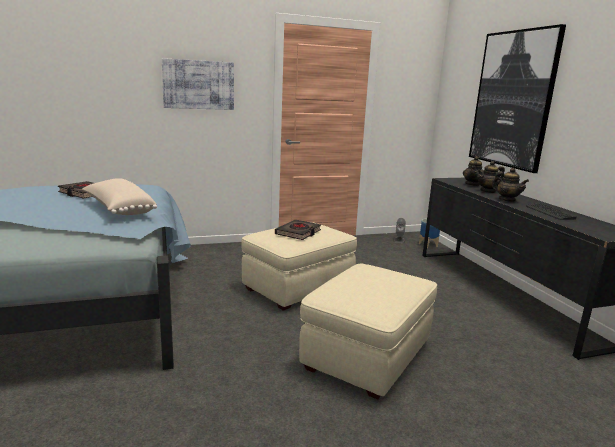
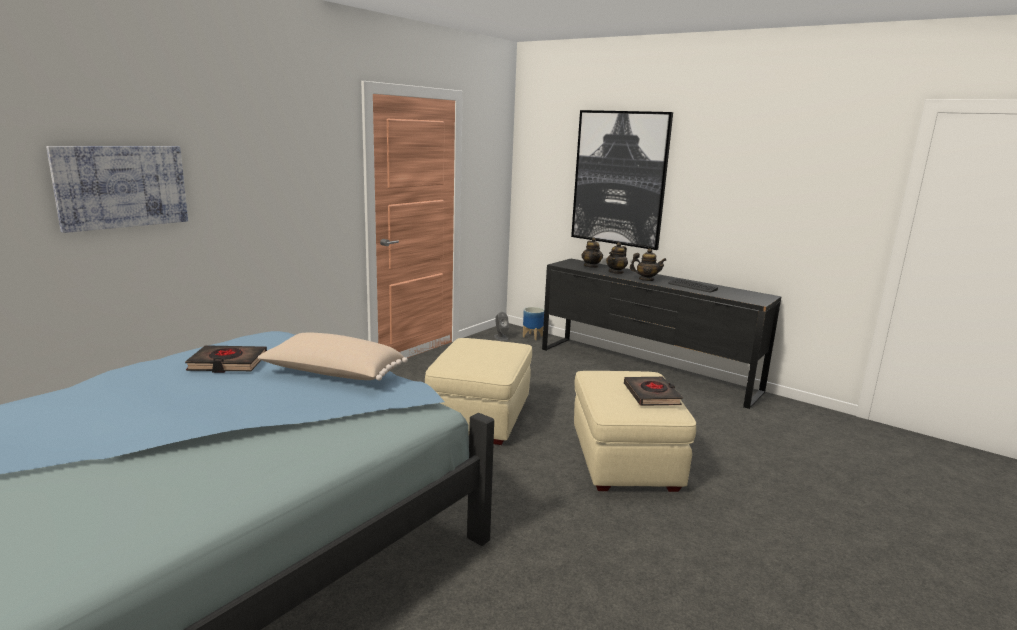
camera: 35 degrees left, 0 degrees up
(198, 85) = (281, 180): picture -> picture (122, 186)
(298, 233) = (482, 353): black book -> black book (652, 395)

